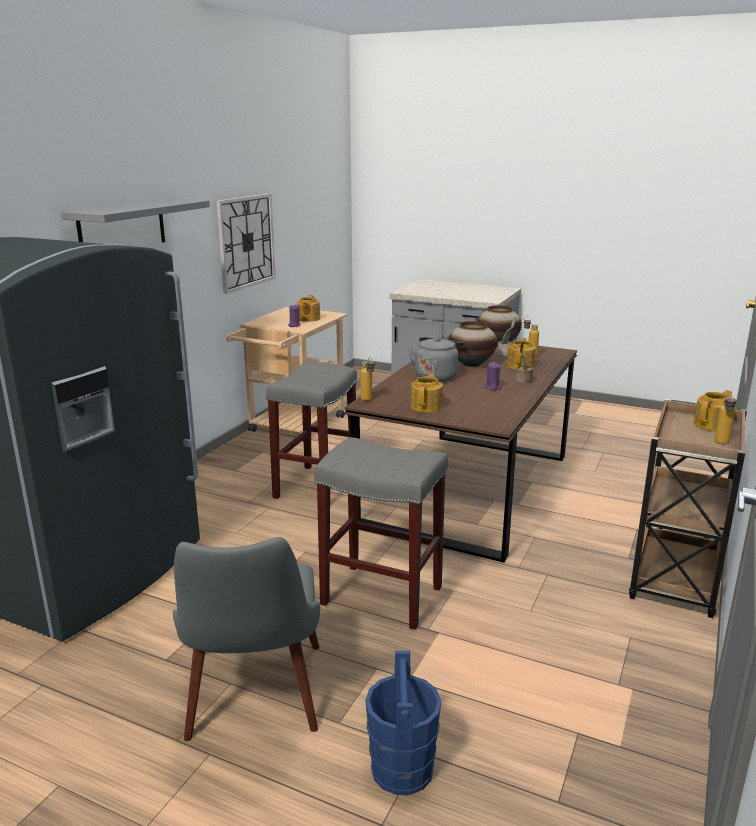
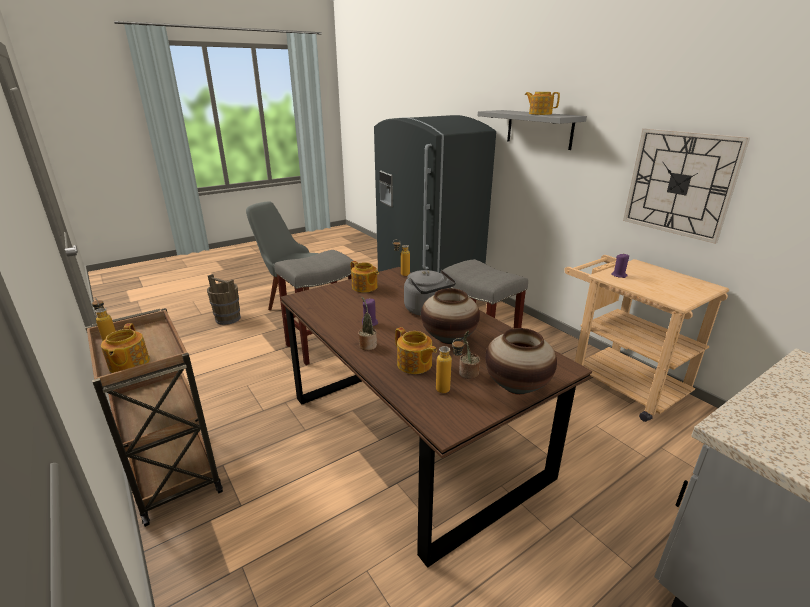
camera: 120 degrees right, 5 degrees up
(308, 319) = (651, 285): teapot -> teapot (539, 114)
(402, 770) = (228, 318): blue bucket -> brown bucket

